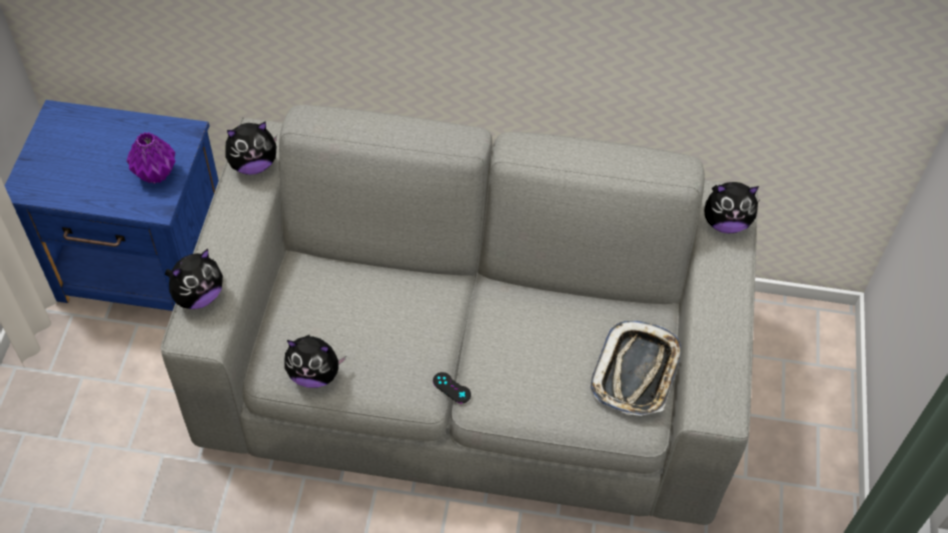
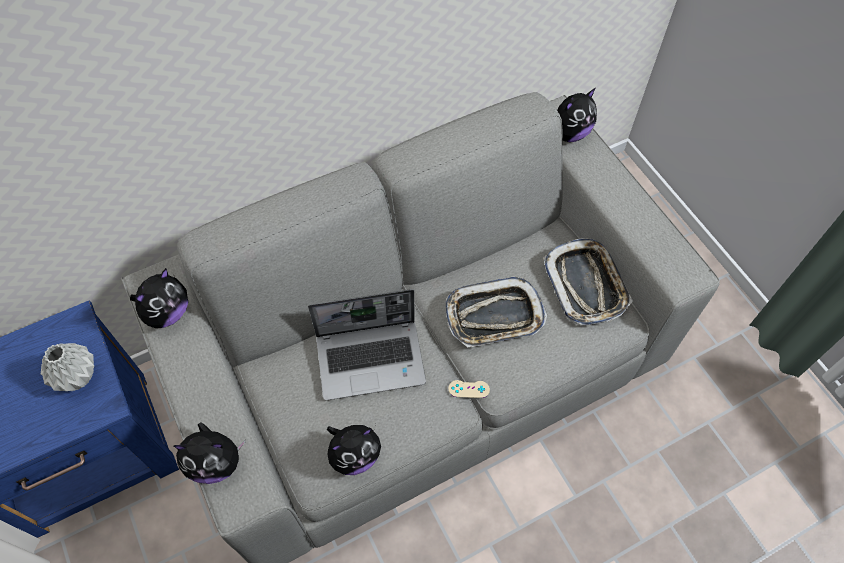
camera: 35 degrees left, 5 degrees up
(156, 174) = (78, 376): purple vase -> grey vase
(198, 296) = (216, 462): plush toy -> plush toy turned 75 degrees clockwise
(392, 311) = (371, 359): none -> laptop
(451, 388) = (469, 389): black game controller -> beige game controller
(526, 344) = (494, 316): none -> tray

